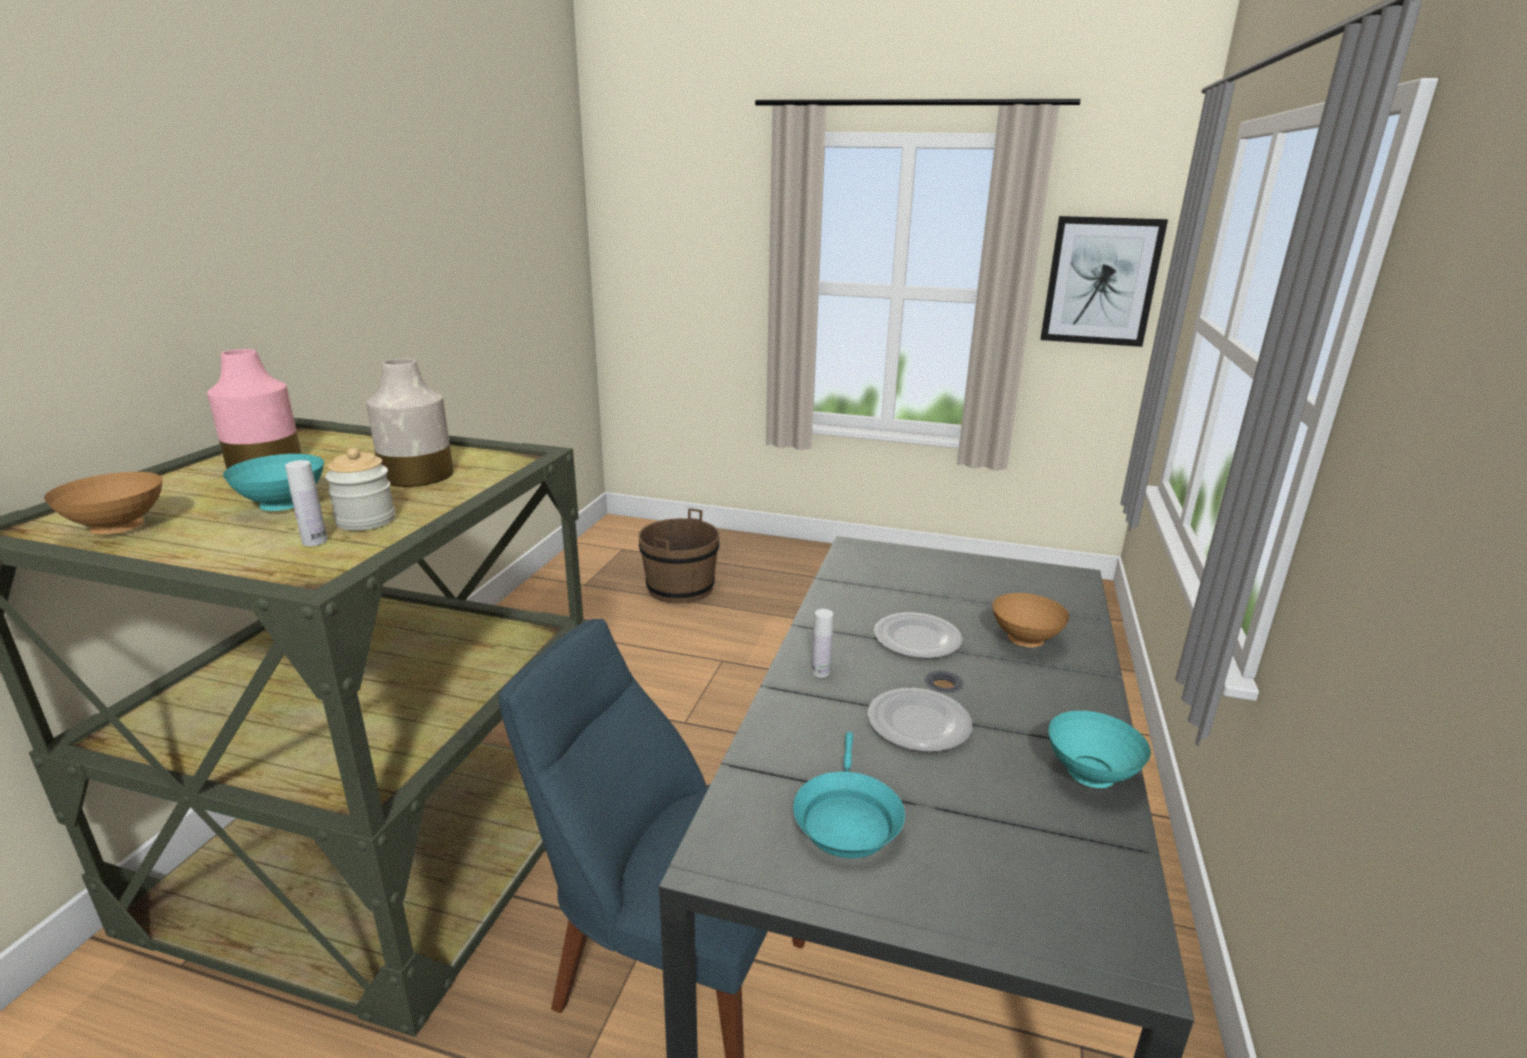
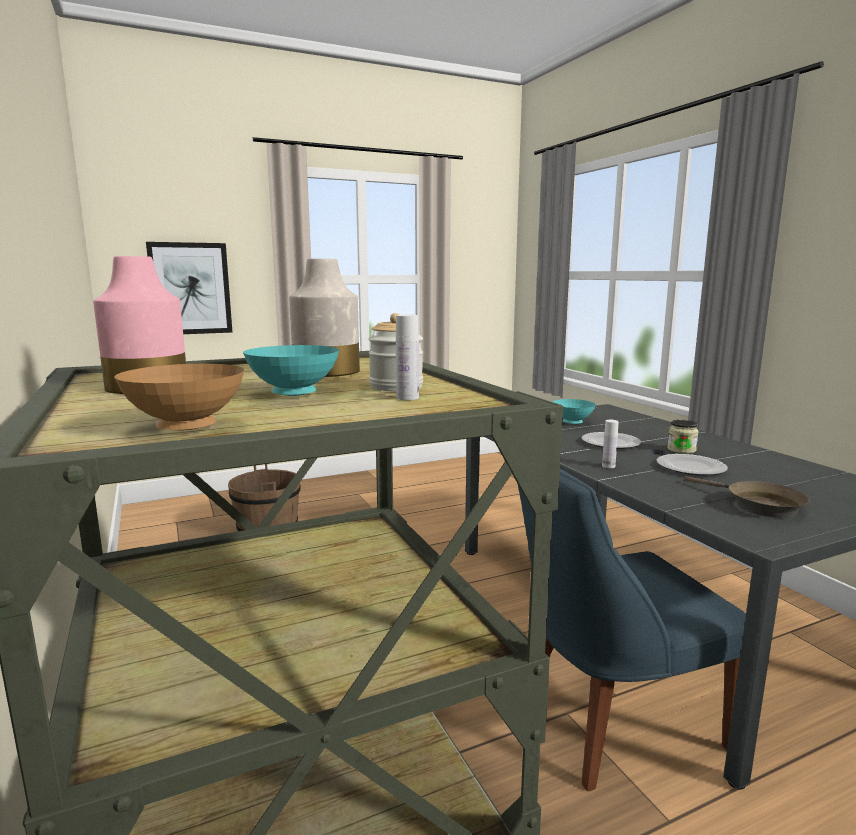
camera: 40 degrees left, 10 degrees down
(846, 819) = (758, 505): turquoise frying pan -> brown frying pan
(984, 691) = (681, 450): none -> jar
(1023, 640) = (647, 431): brown bowl -> none
(1089, 776) = (778, 461): turquoise bowl -> turquoise bowl (572, 423)
(1100, 281) = (479, 266): picture -> picture (190, 288)

